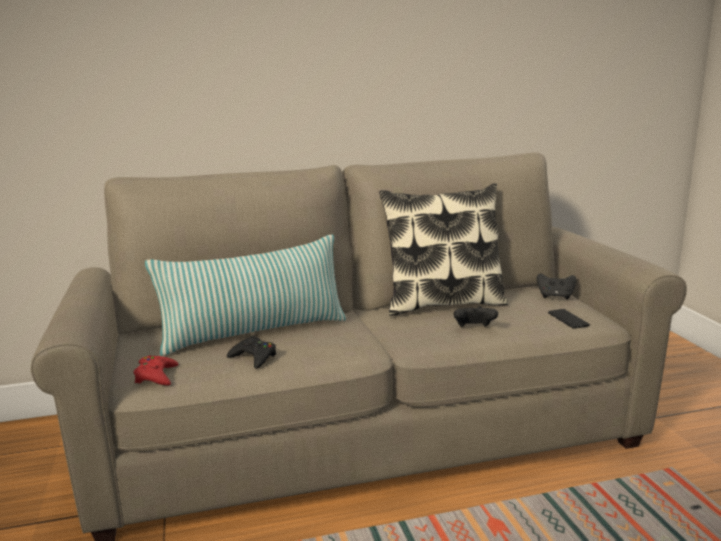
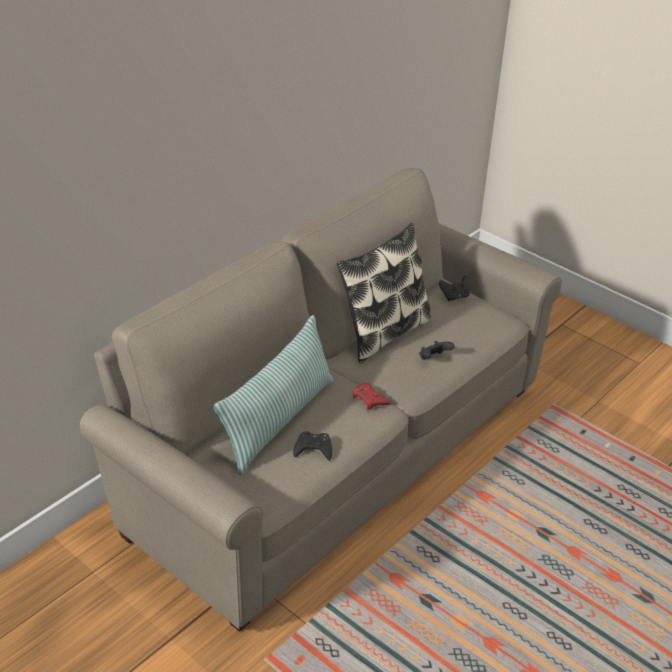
camera: 35 degrees left, 20 degrees up
(156, 376) = (264, 496): red game controller -> red game controller (369, 399)
(568, 319) = (484, 324): phone -> none

